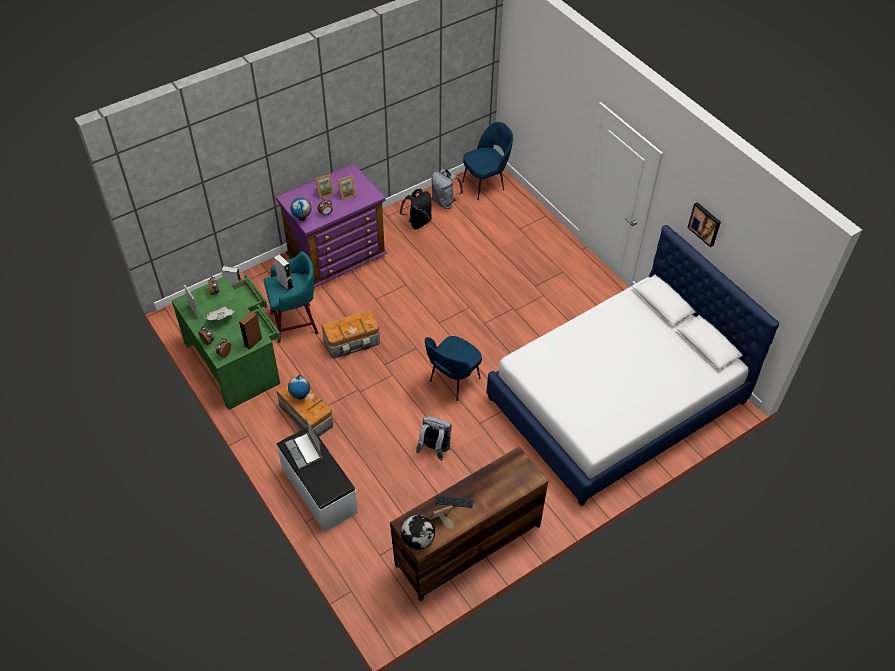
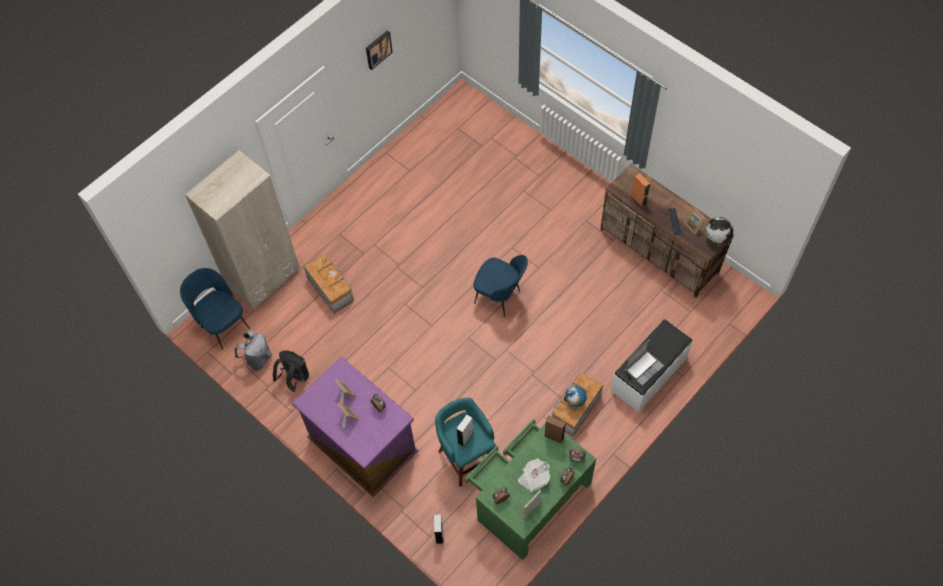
camera: 100 degrees left, 10 degrees up
(302, 219) = (392, 428): globe -> none
(353, 342) = (476, 395): storage box -> storage box (330, 289)
(434, 449) = (577, 295): grey backpack -> none
(494, 473) = (638, 199): none -> orange speaker
(526, 215) = (265, 279): none -> beige wardrobe
(617, 400) = (482, 171): white bed -> none

